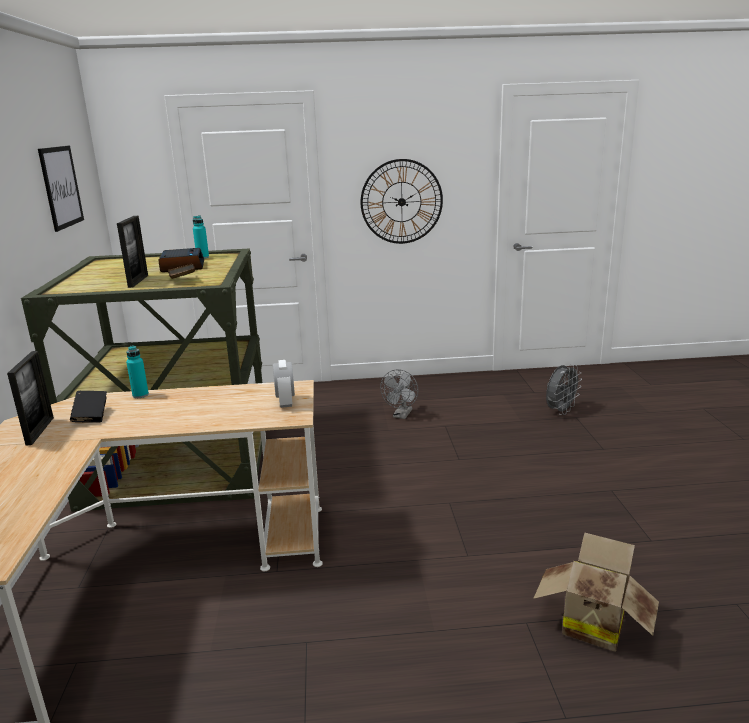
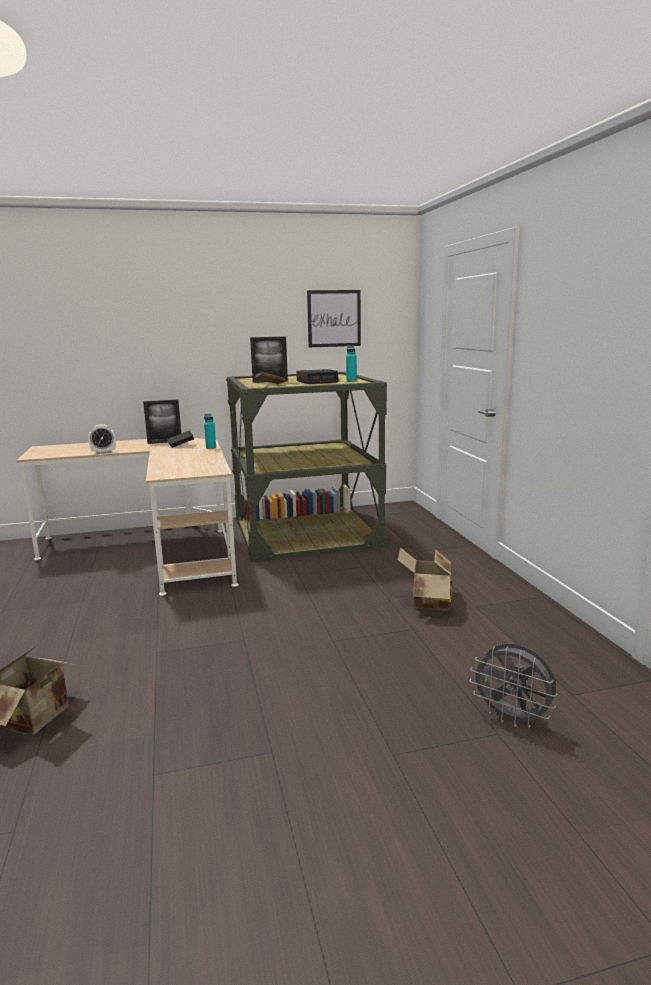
camera: 80 degrees right, 5 degrees down
(285, 402) = (187, 472): alarm clock -> alarm clock (103, 452)
(401, 202) = (566, 364): wall clock -> none
(401, 415) = (427, 602): grey fan -> cardboard box

